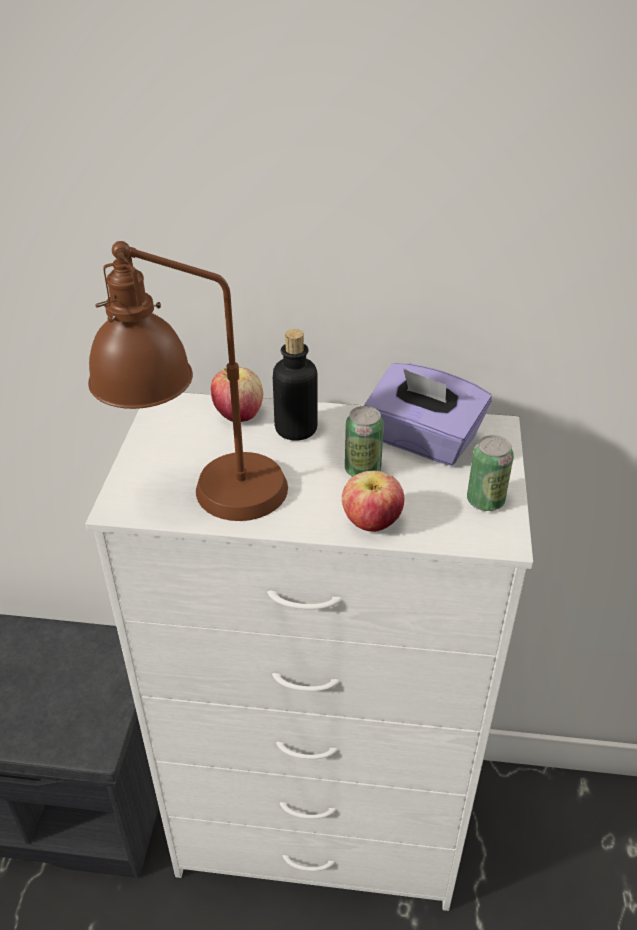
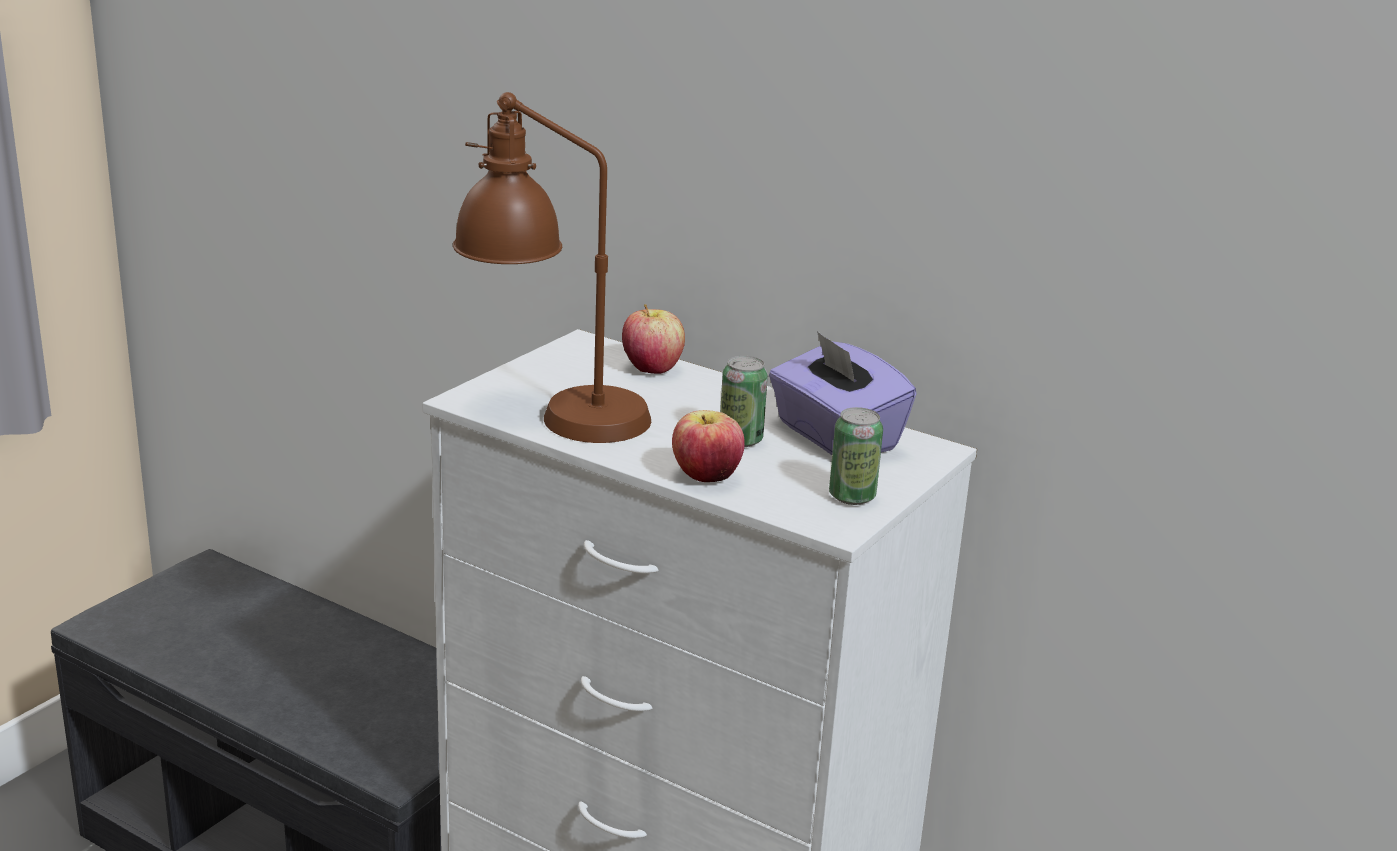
camera: 25 degrees right, 15 degrees down
(296, 429) = (702, 393): bottle -> none

